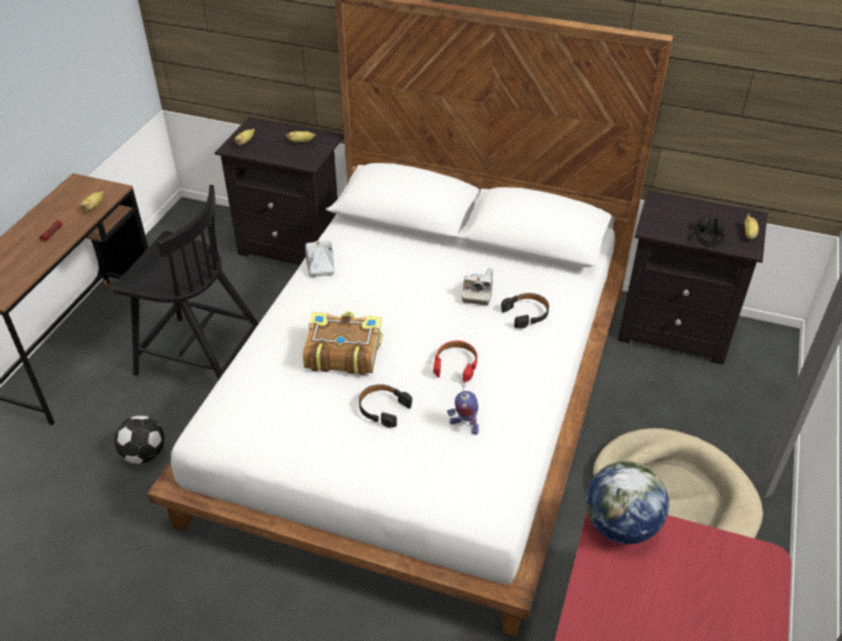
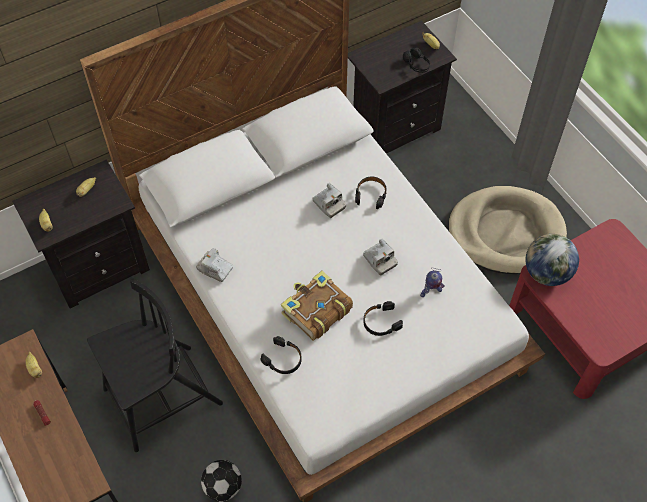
camera: 50 degrees left, 15 degrees up
(264, 361) = (283, 359): none -> black headphones
(456, 364) = (379, 260): red headphones -> camera

